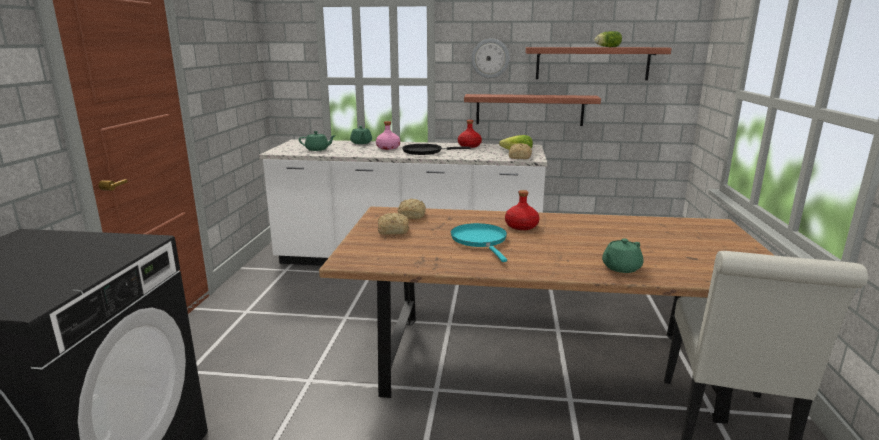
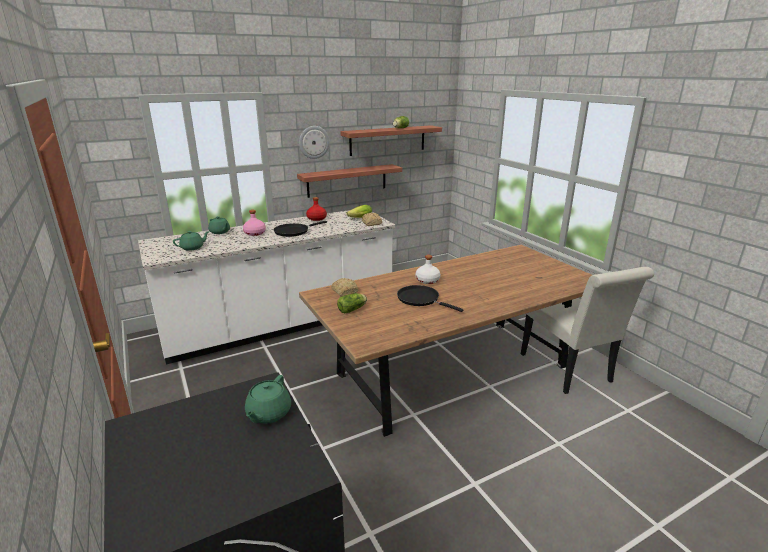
camera: 35 degrees left, 5 degrees up
(392, 231) = (353, 309): bread -> lettuce
(480, 240) = (420, 299): turquoise frying pan -> black frying pan
(521, 226) = (427, 280): red bottle -> white bottle
(620, 268) = (518, 295): green teapot -> green teapot (268, 413)

